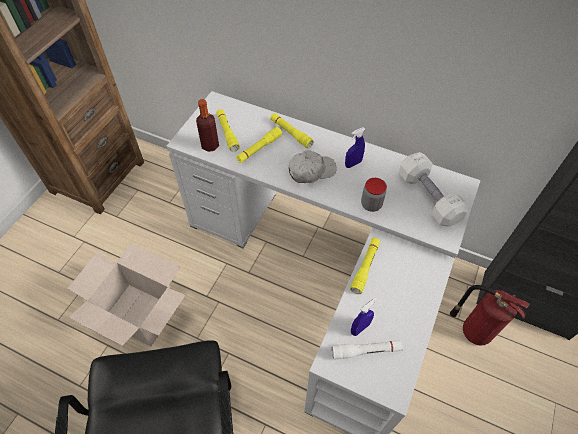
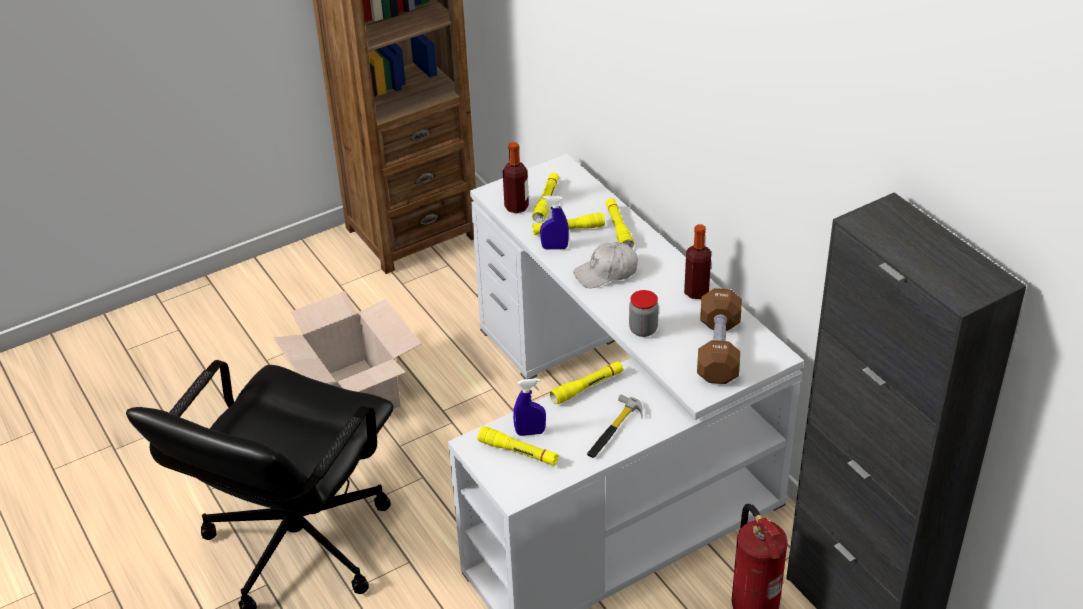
camera: 35 degrees right, 15 degrees down
(311, 171) = (606, 273): white cap -> white cap turned 150 degrees clockwise
(353, 164) = (662, 284): blue spray bottle -> blue spray bottle (554, 248)
(366, 351) = (518, 452): white flashlight -> yellow flashlight
(378, 159) = (696, 292): none -> bottle
(411, 294) = (613, 430): none -> hammer
(428, 197) = (718, 350): white dumbbell -> brown dumbbell

